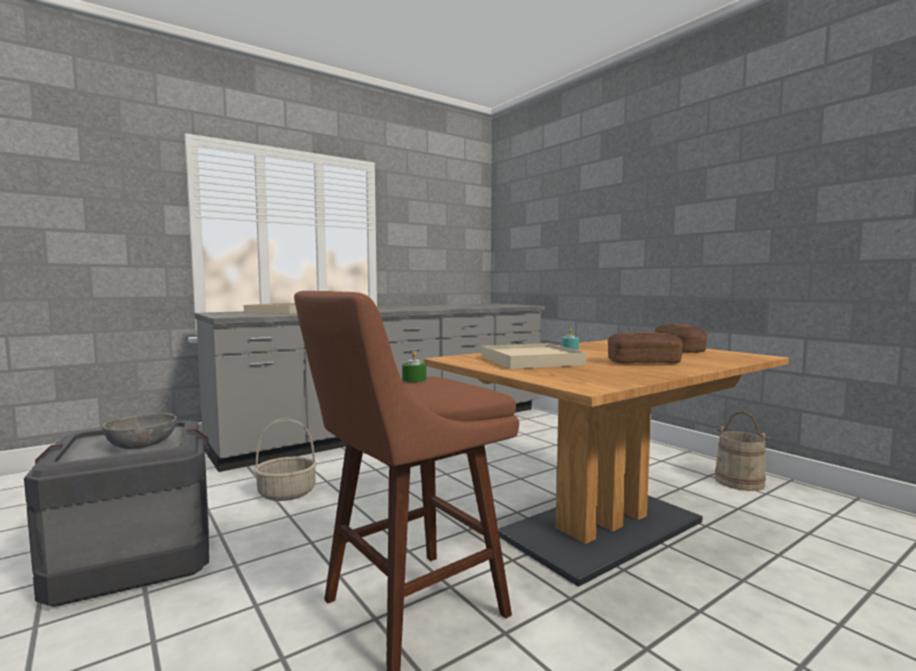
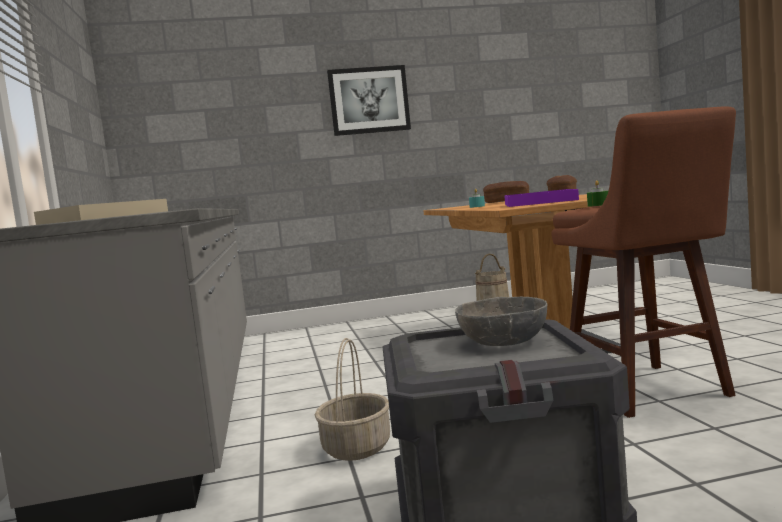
camera: 65 degrees left, 0 degrees up
(530, 361) = (539, 202): beige tray -> purple tray
(664, 209) = (369, 100): none -> picture

